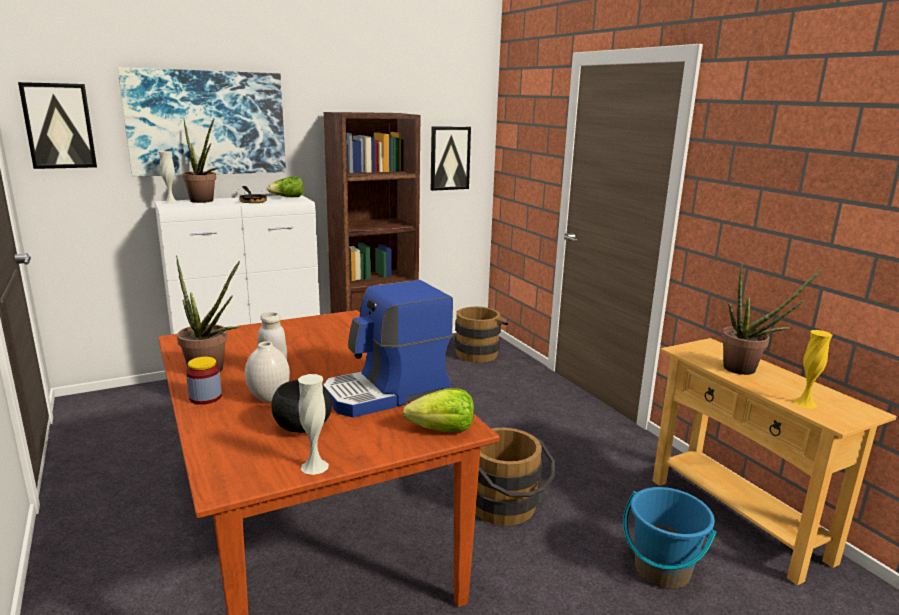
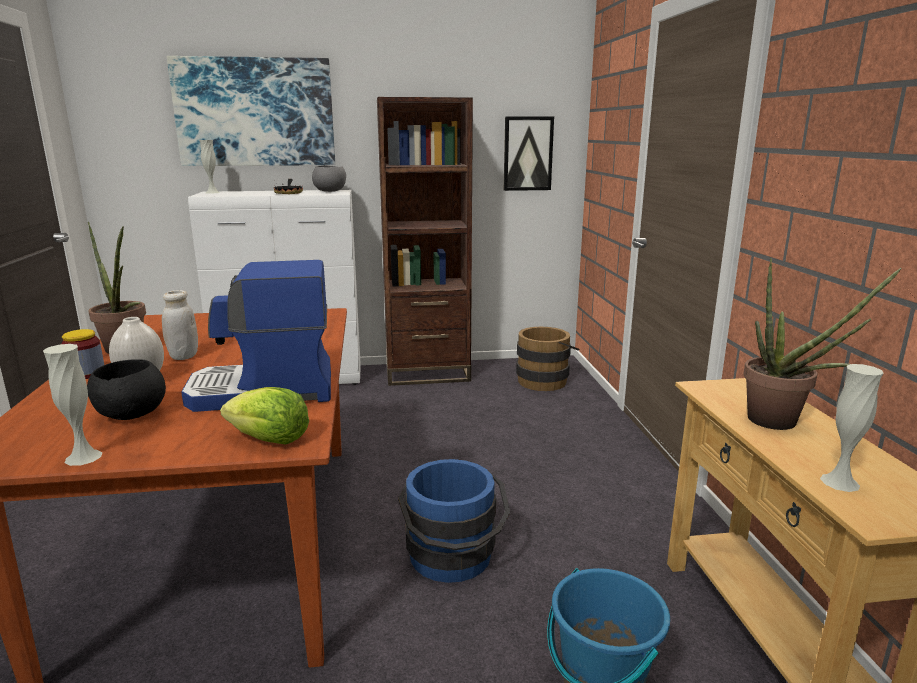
camera: 20 degrees right, 0 degrees up
(59, 126) = (117, 115): picture -> none
(204, 201) = (244, 192): potted plant -> none
(287, 197) = (330, 191): lettuce -> grey bowl
(507, 508) = (453, 561): brown bucket -> blue bucket
(805, 403) = (839, 482): yellow vase -> white vase

